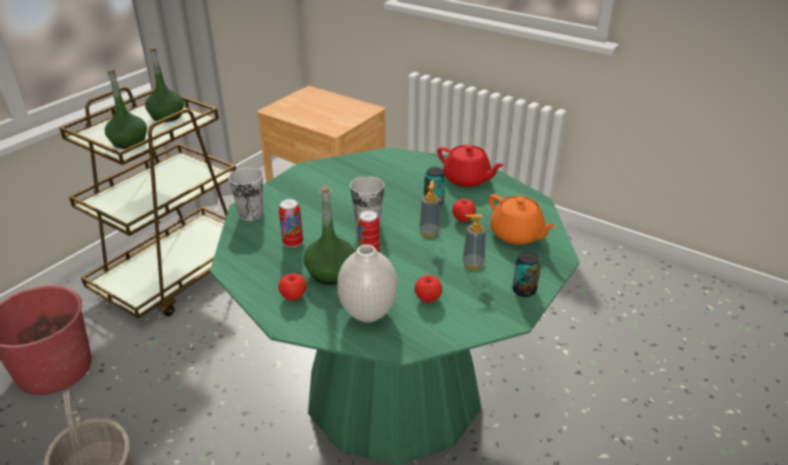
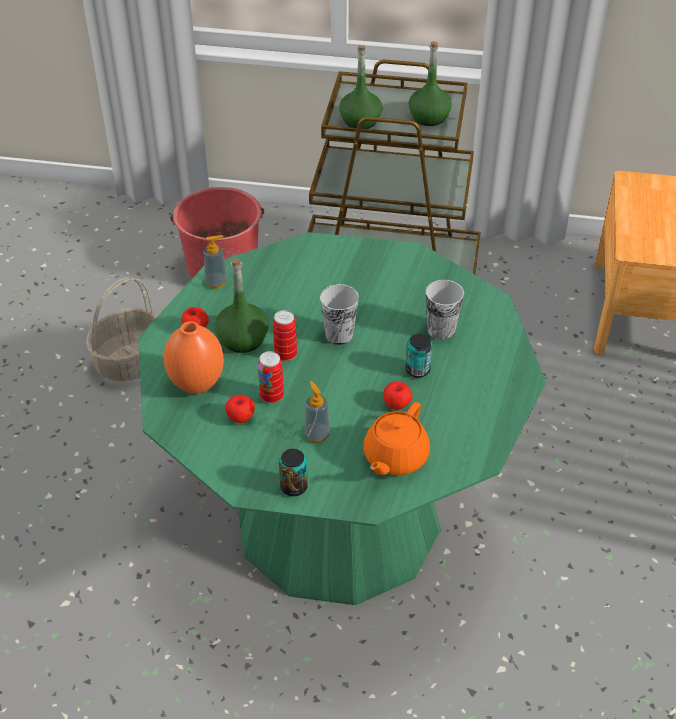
camera: 65 degrees right, 10 degrees up
(251, 214) = (302, 251): cup -> cup (441, 330)
(293, 243) = (274, 297): can -> can (272, 396)
(368, 314) = (196, 385): white vase -> orange vase
(429, 232) = (353, 385): soap dispenser -> soap dispenser (216, 282)
(467, 179) = (486, 384): red teapot -> none

